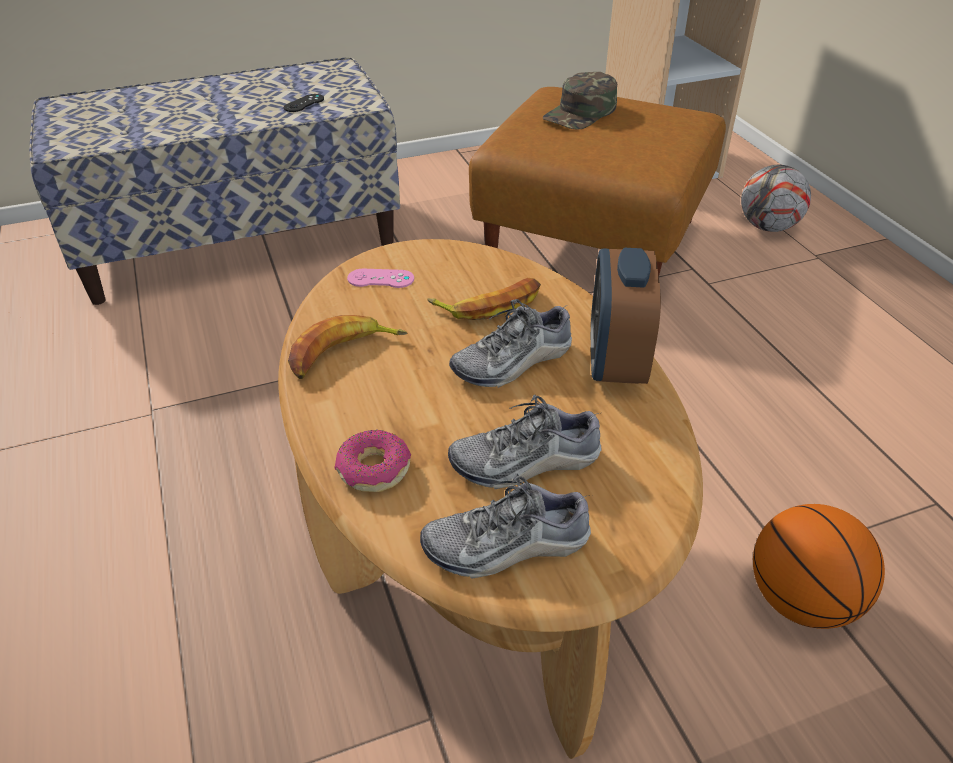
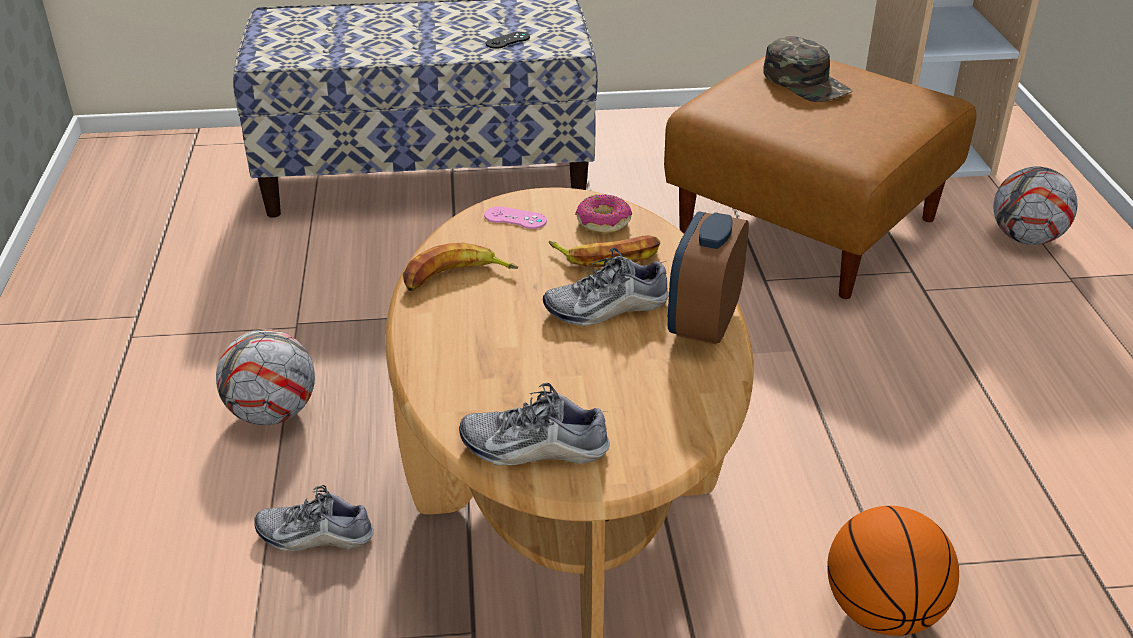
camera: 15 degrees right, 5 degrees down
(150, 513) = (272, 413): none -> football
(373, 470) = (446, 373): donut -> donut (603, 222)
(525, 462) = (580, 389): shoe -> shoe (315, 535)
(581, 113) = (806, 82): green cap -> green cap turned 90 degrees counterclockwise

